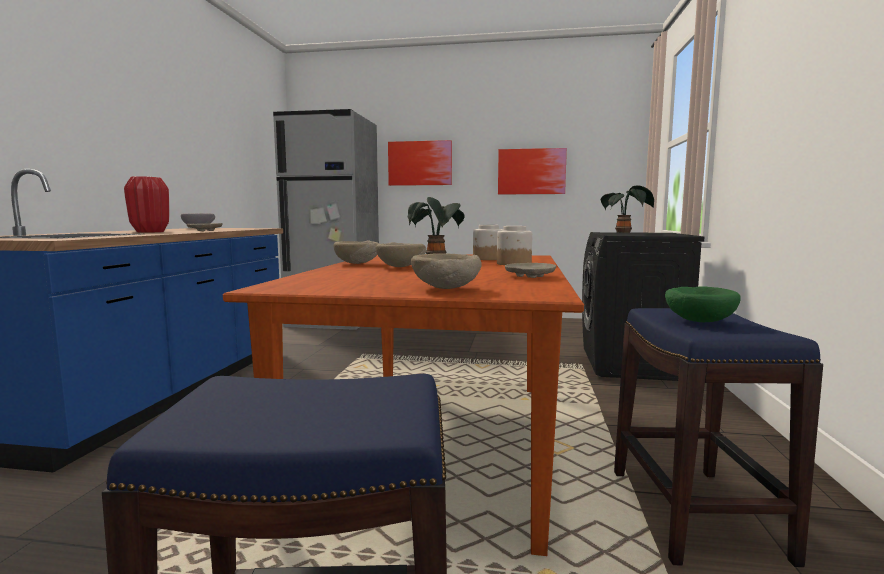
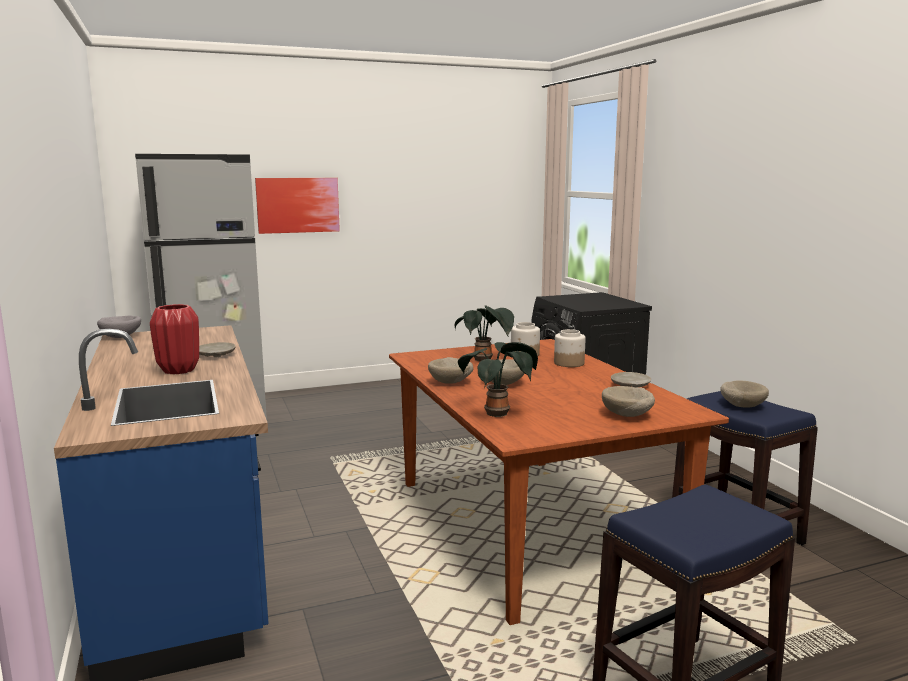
camera: 30 degrees left, 5 degrees up
(531, 171) = (428, 214): picture -> none
(625, 233) = (574, 299): potted plant -> potted plant (499, 414)
(699, 321) = (741, 406): green bowl -> beige bowl

